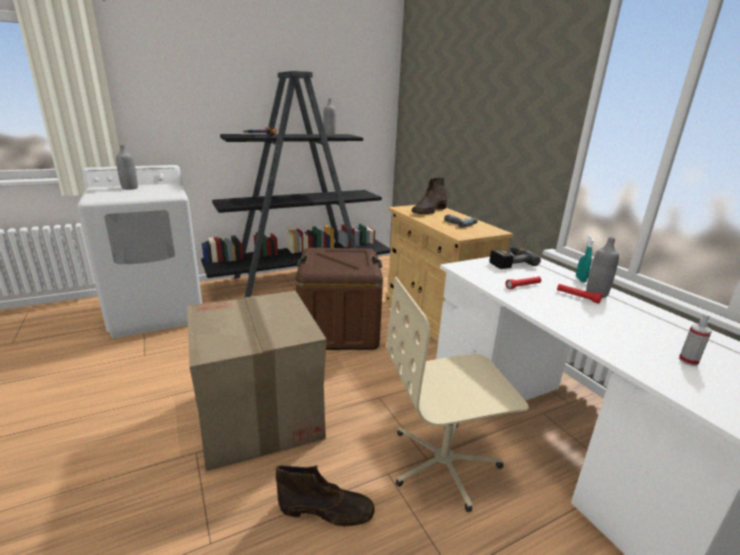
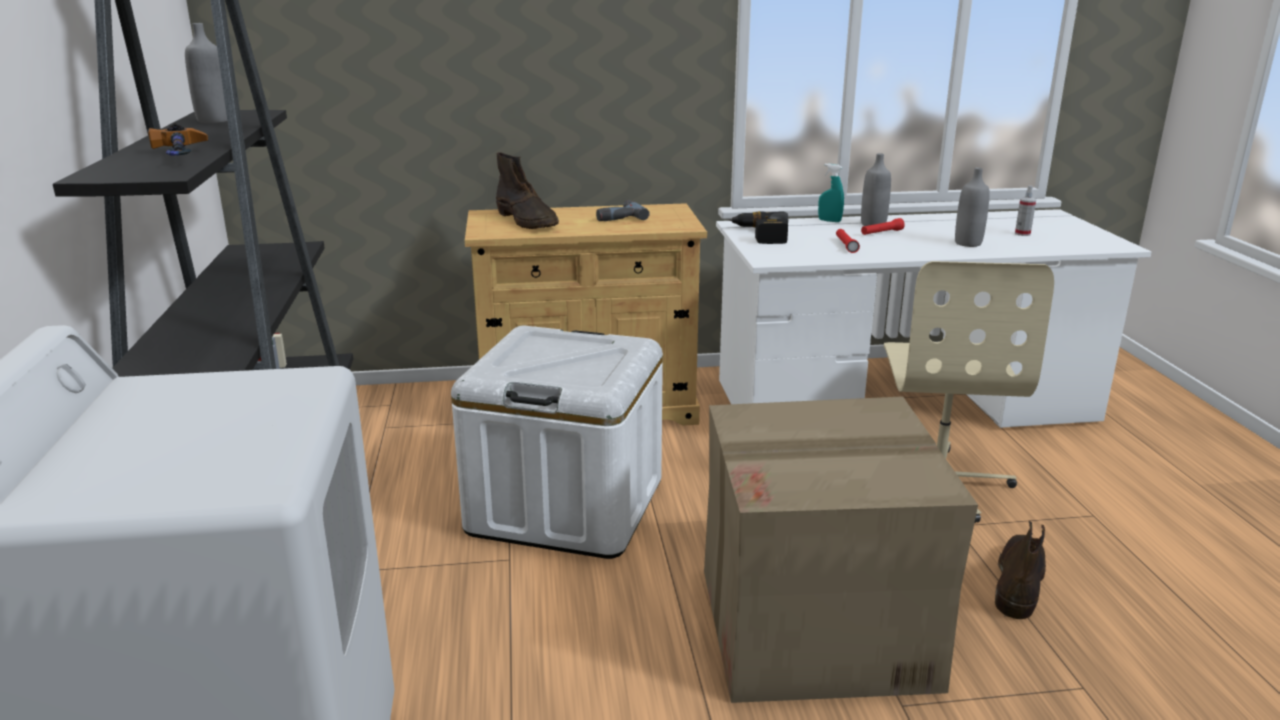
camera: 70 degrees left, 0 degrees up
(130, 188) = (119, 442): grey bottle -> grey bottle (968, 243)
(339, 330) = (566, 506): brown storage box -> white storage box

